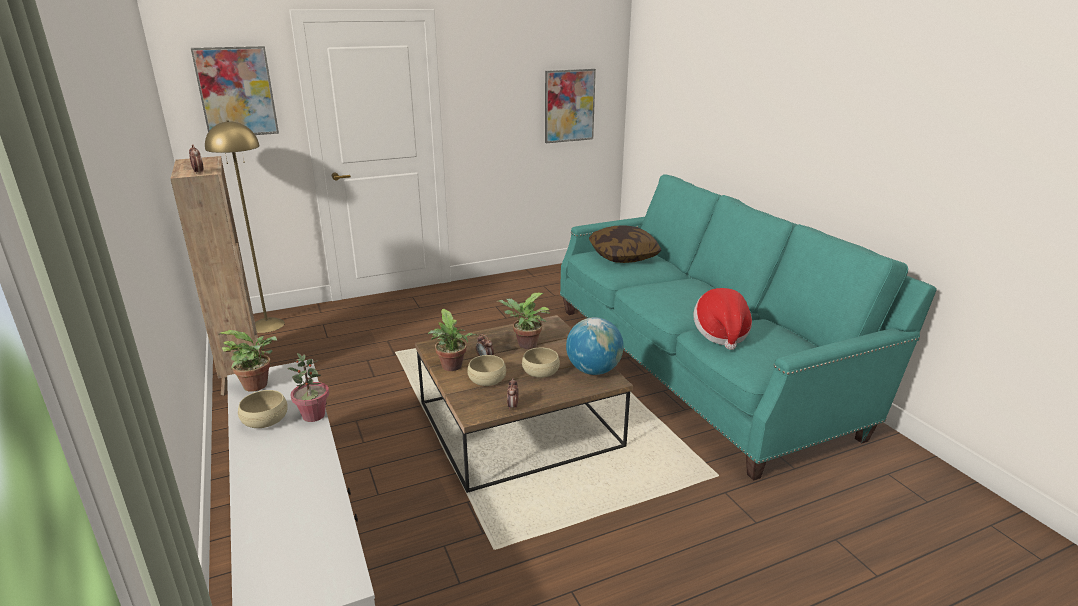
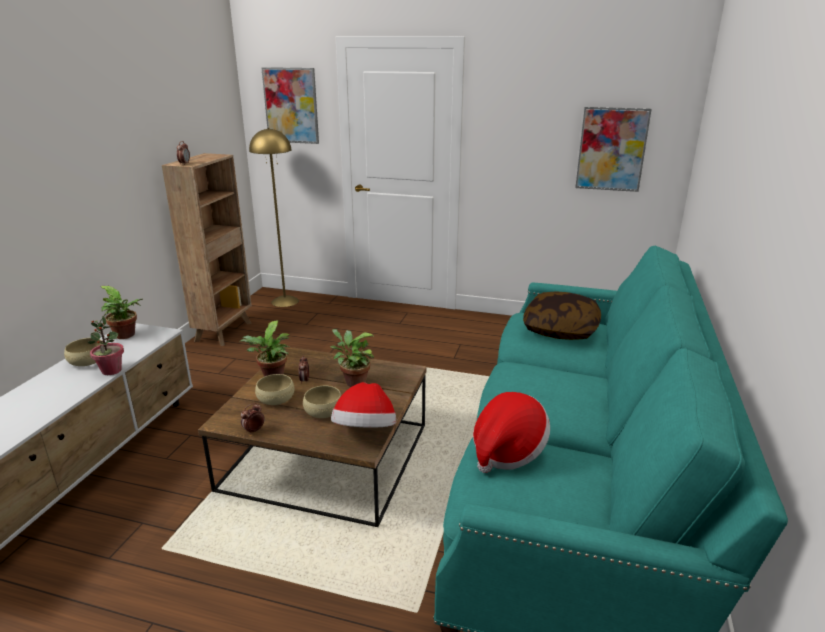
camera: 40 degrees right, 0 degrees up
(593, 370) = (365, 431): globe -> hat

